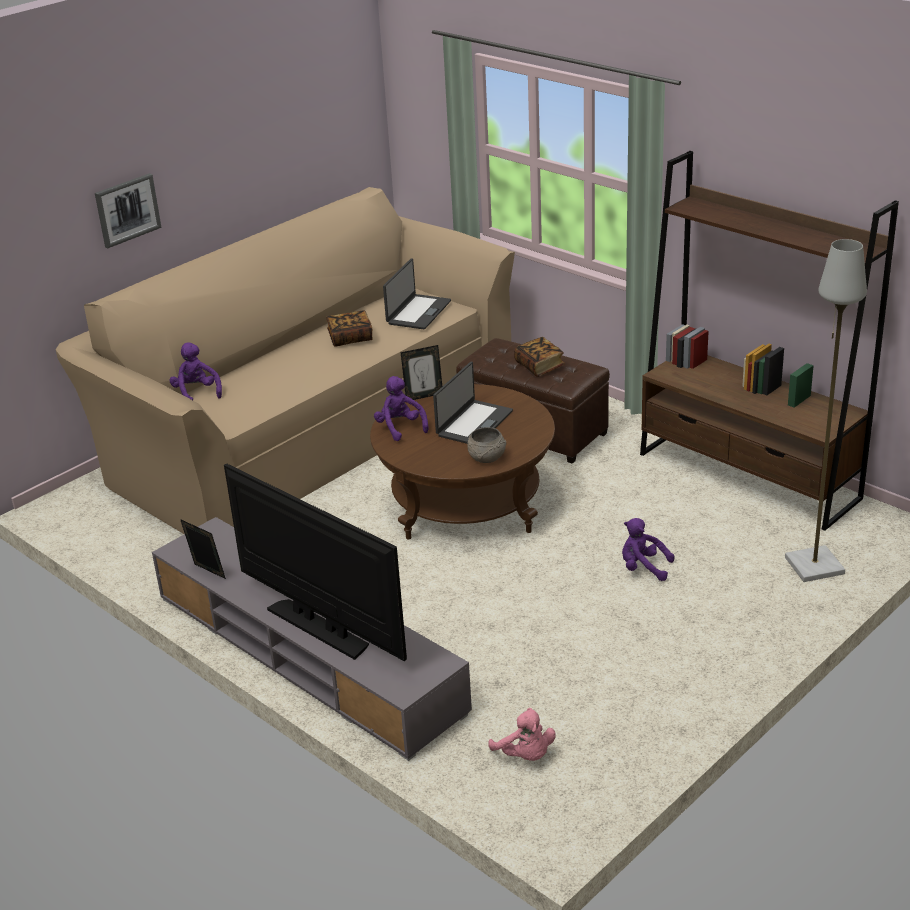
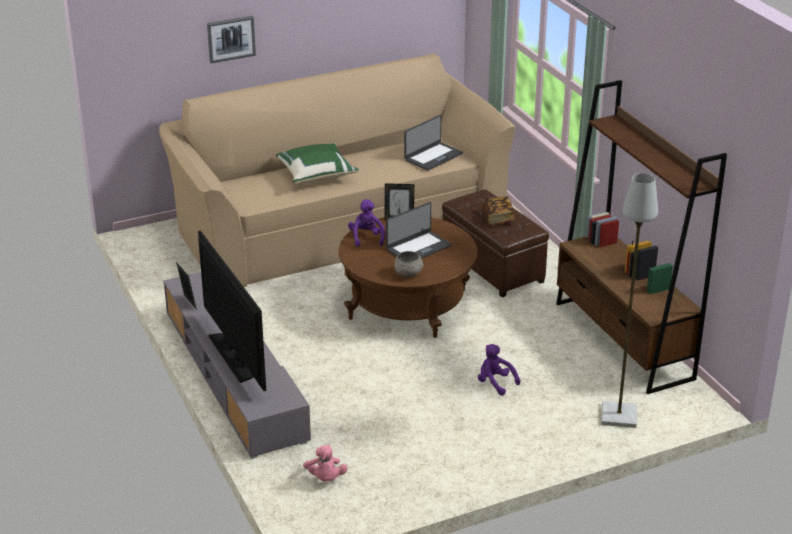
camera: 20 degrees right, 0 degrees up
(196, 393) = (244, 179): purple plush toy -> none
(289, 366) = (316, 175): none -> green pillow
(350, 338) = (371, 164): book -> none

